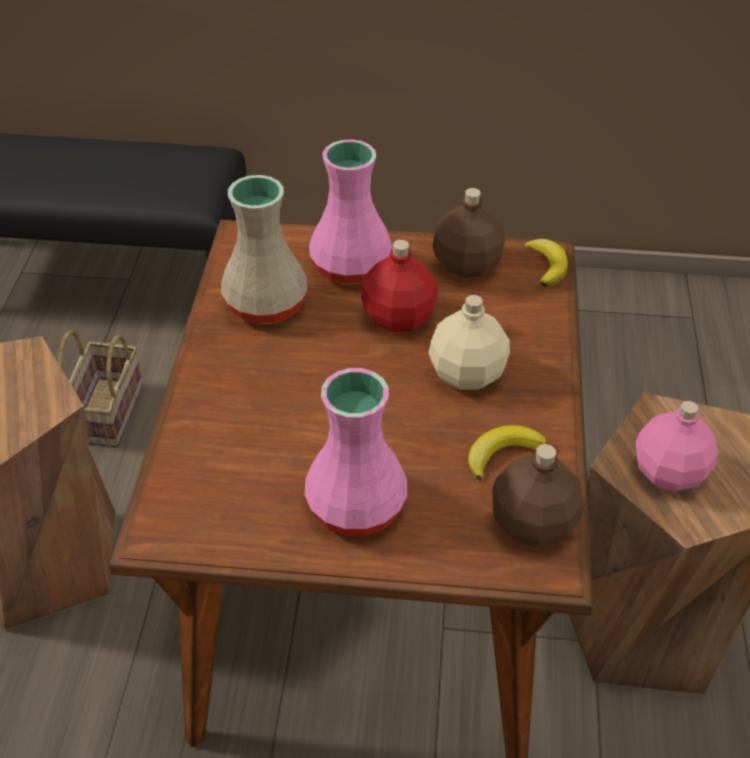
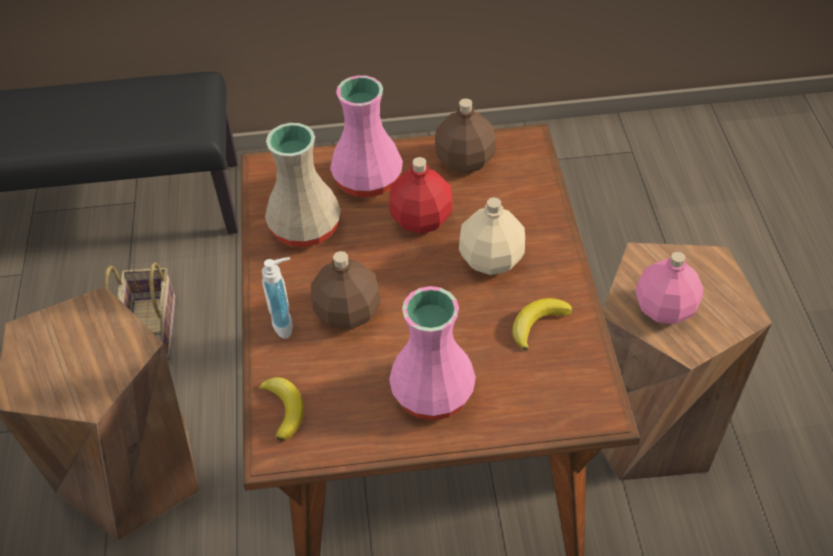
camera: 10 degrees left, 5 degrees up
(213, 400) = (287, 322): none -> soap dispenser
(534, 524) = (578, 379): brown bottle -> brown bottle (348, 312)
(546, 265) = (531, 149): banana -> banana (284, 409)

